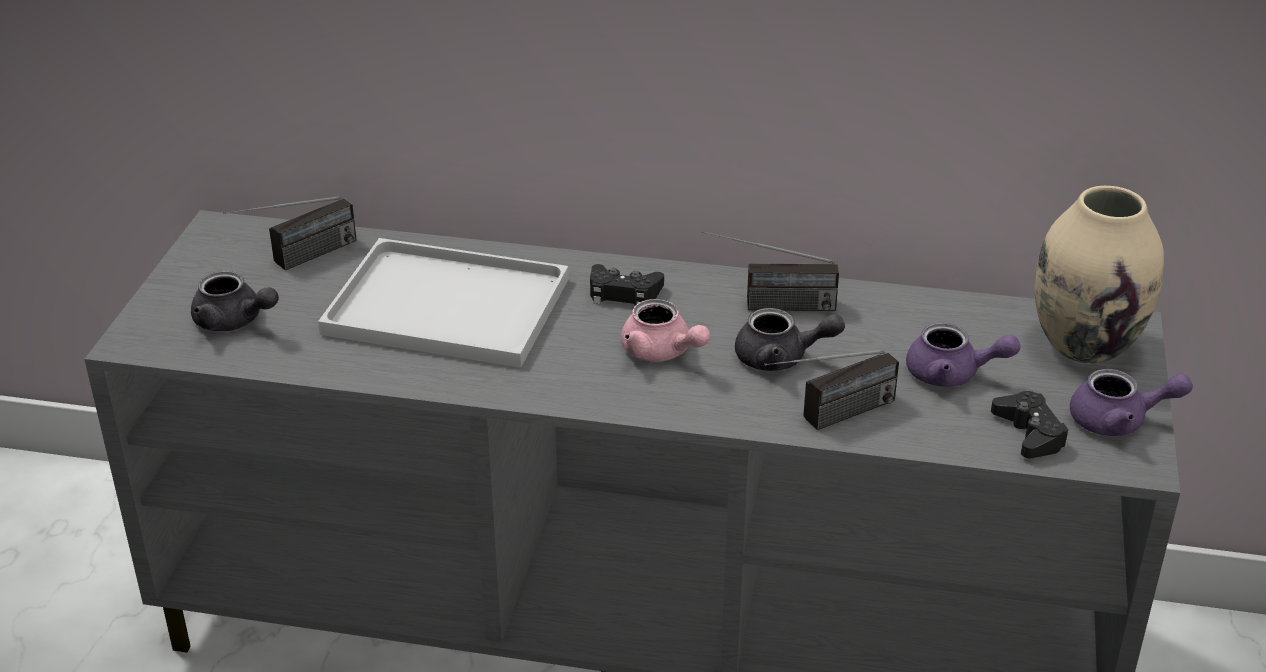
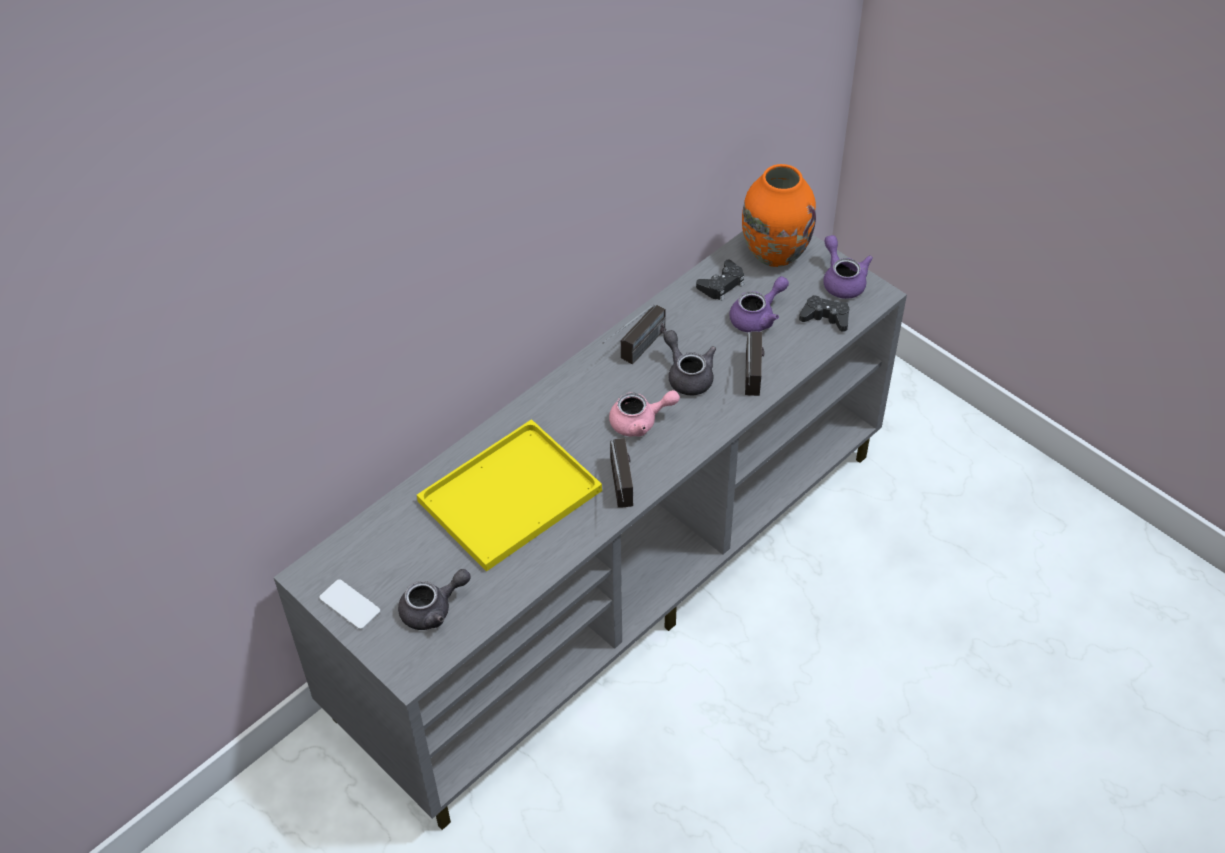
camera: 55 degrees left, 15 degrees up
(198, 267) = (350, 605): none -> phone
(297, 260) = (389, 549): radio -> radio (625, 495)
(452, 305) = (511, 493): white tray -> yellow tray
(623, 293) = (569, 409): black game controller -> black game controller (722, 285)
(781, 358) = (687, 375): grey teapot -> grey teapot turned 75 degrees counterclockwise
(1085, 343) = (774, 252): beige vase -> orange vase
(1119, 421) = (842, 280): purple teapot -> purple teapot turned 60 degrees counterclockwise

